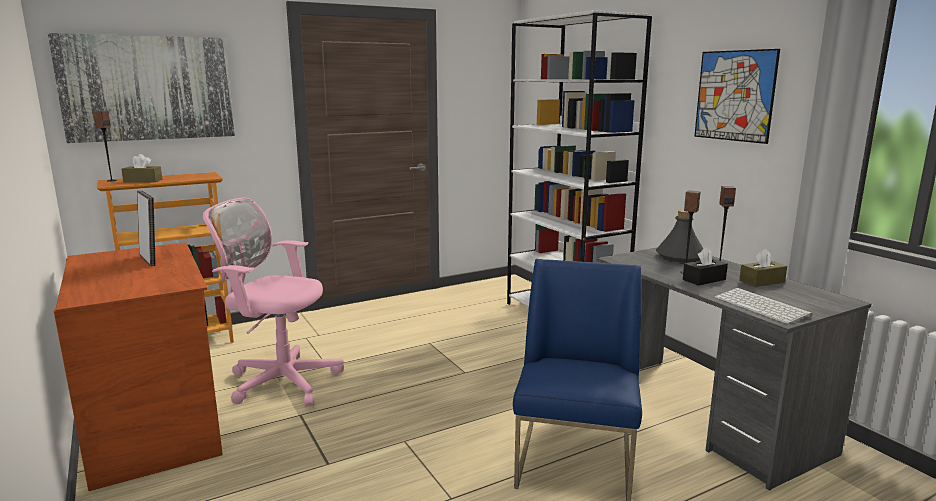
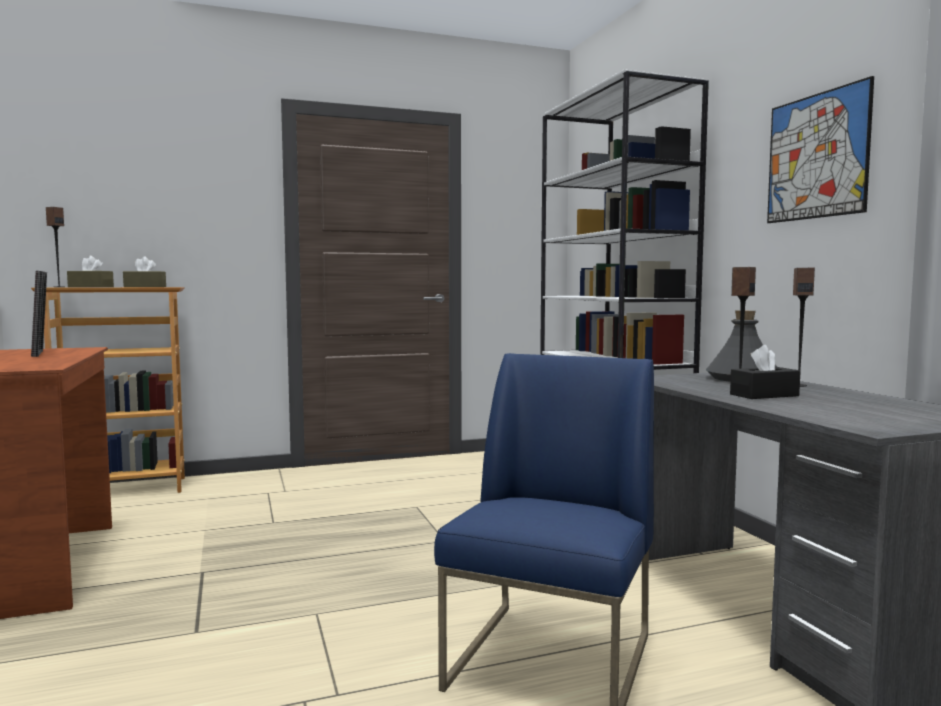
camera: 10 degrees right, 10 degrees down
(148, 88) = (115, 188): picture -> none
(280, 380) = (205, 534): pink office chair -> none
(762, 281) = (857, 399): brown tissue box -> brown tissue box (145, 287)
(763, 307) = (845, 418): keyboard -> none

